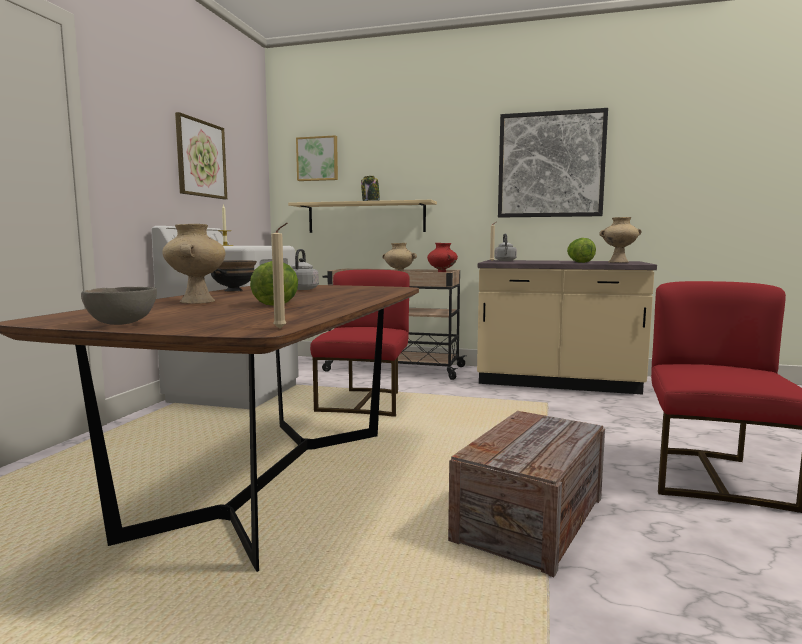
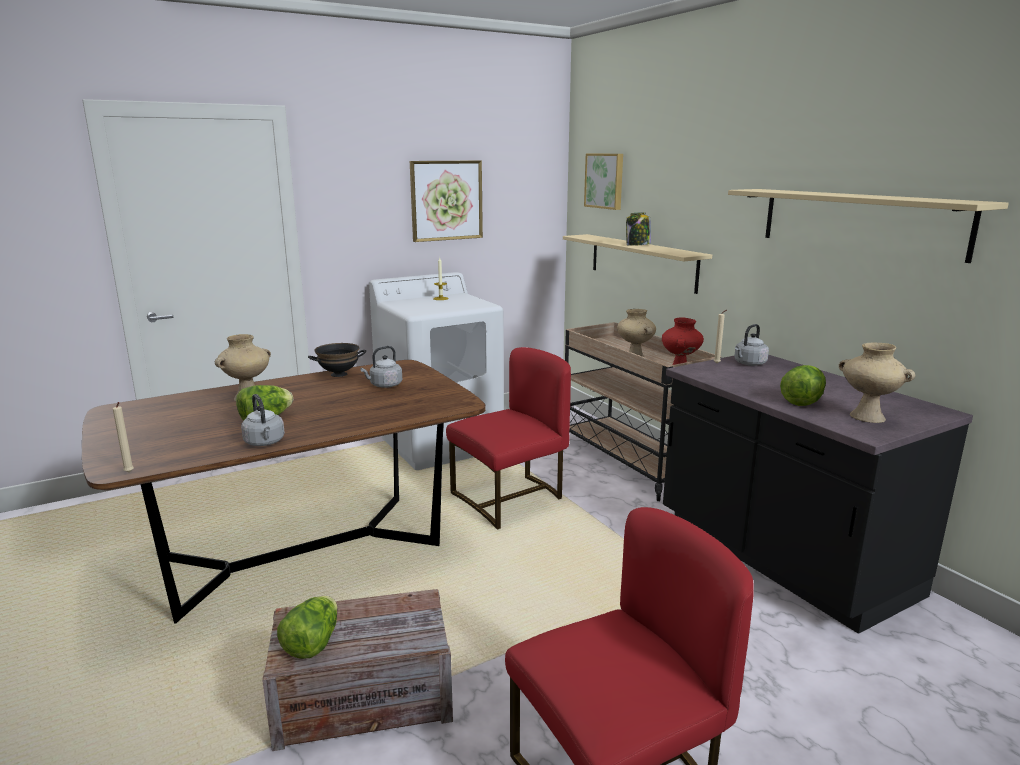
camera: 45 degrees right, 10 degrees up
(122, 324) = (113, 431): grey bowl -> none
(336, 307) = (265, 443): none -> grey kettle
(533, 456) = (313, 643): none -> lettuce
(550, 165) = (859, 221): picture -> beige shelf
(557, 382) = (781, 557): beige counter -> black counter

